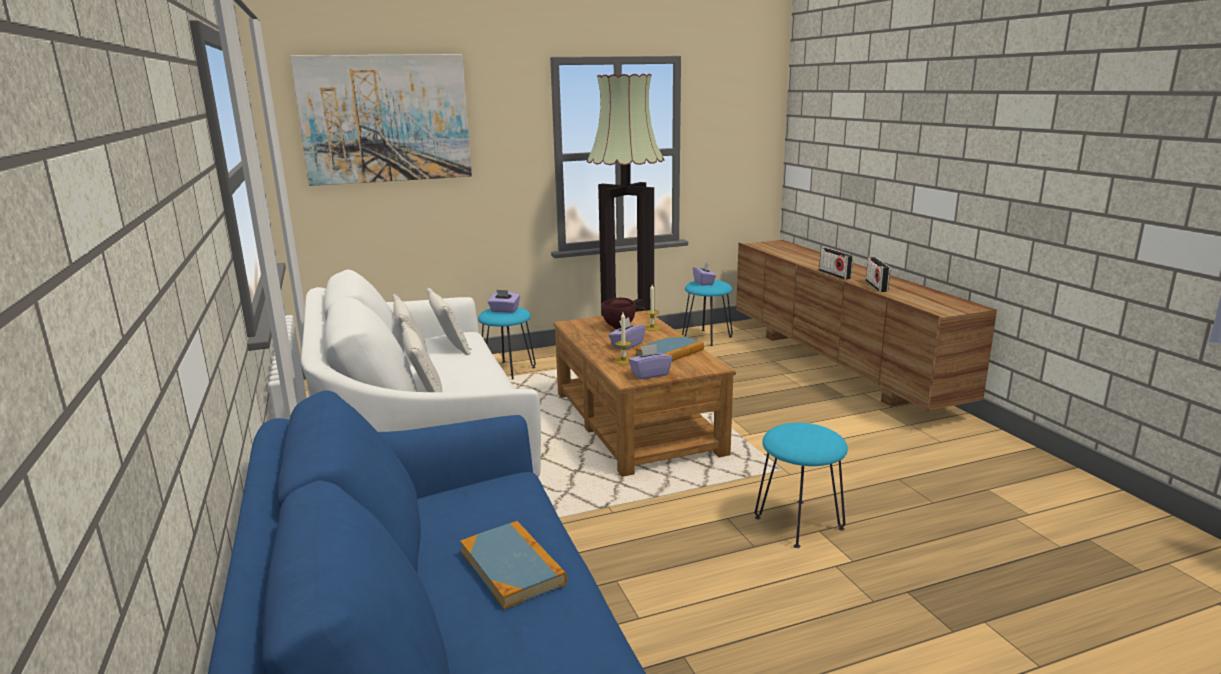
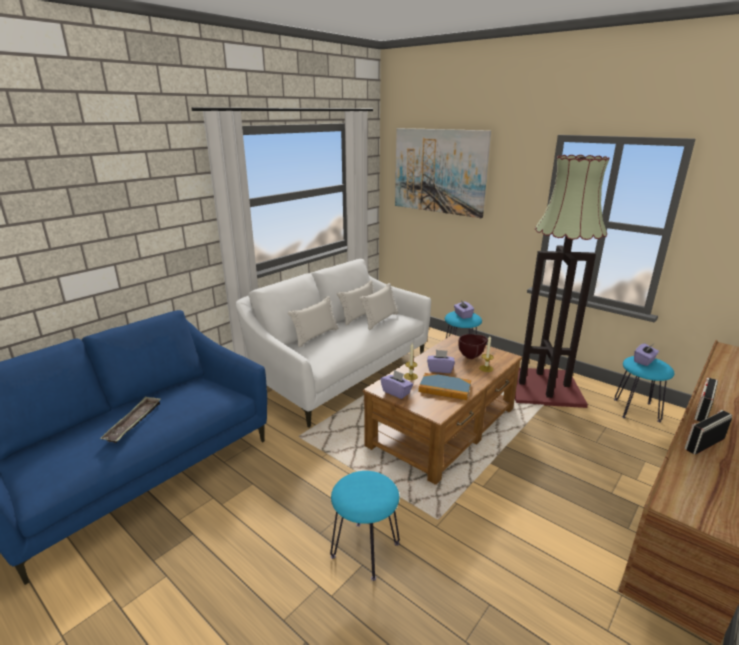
camera: 60 degrees right, 5 degrees up
(512, 567) = (134, 422): book -> tray

